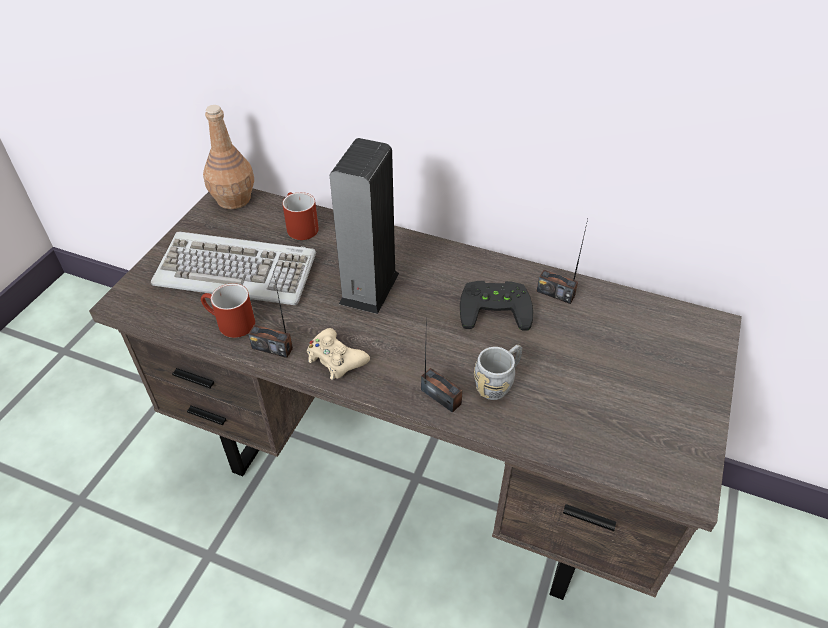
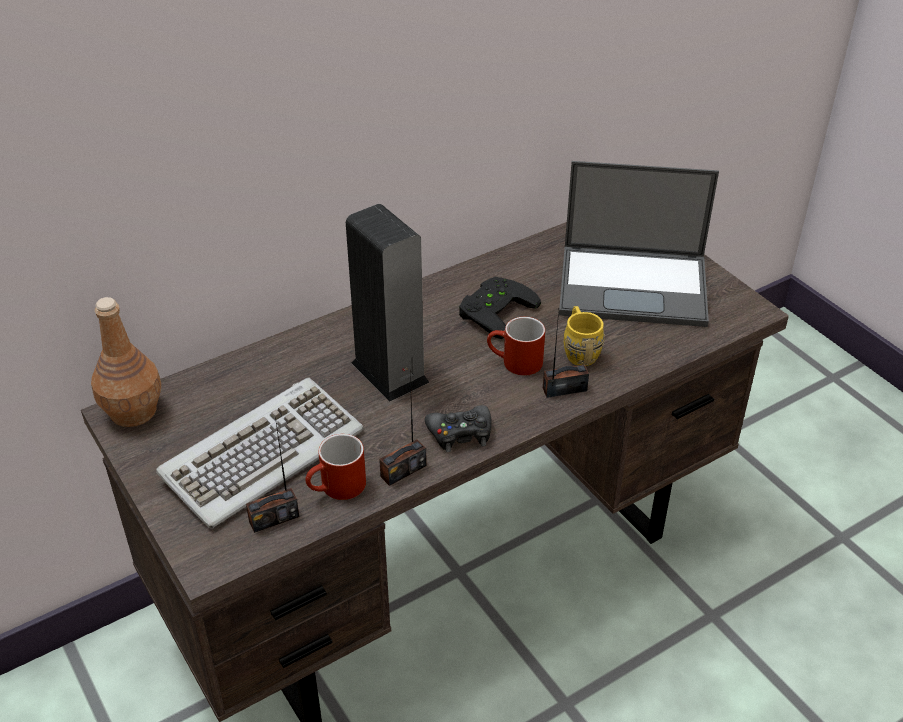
camera: 55 degrees left, 5 degrees down
(299, 227) = (243, 381): red mug -> red mug (514, 363)
(336, 359) = (460, 433): beige game controller -> black game controller
(498, 383) = (579, 350): grey mug -> yellow mug
(555, 293) = (512, 270): radio -> radio (274, 518)
(624, 379) = (635, 285): none -> laptop

